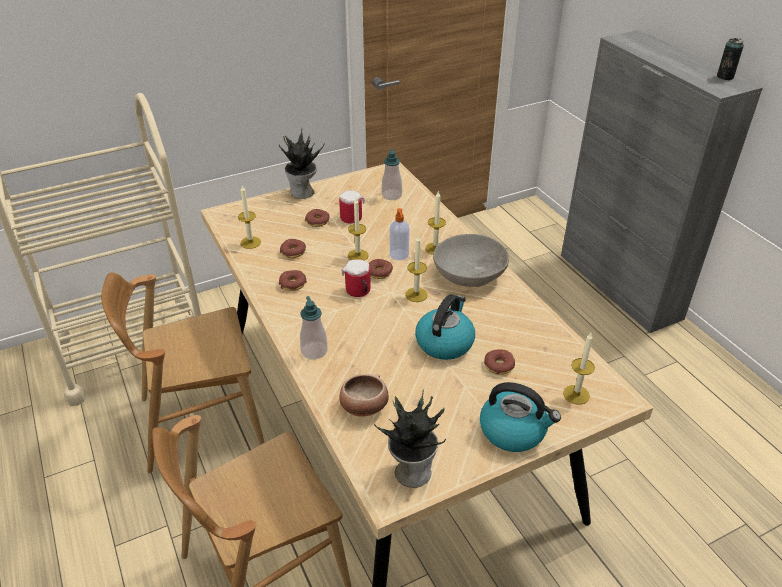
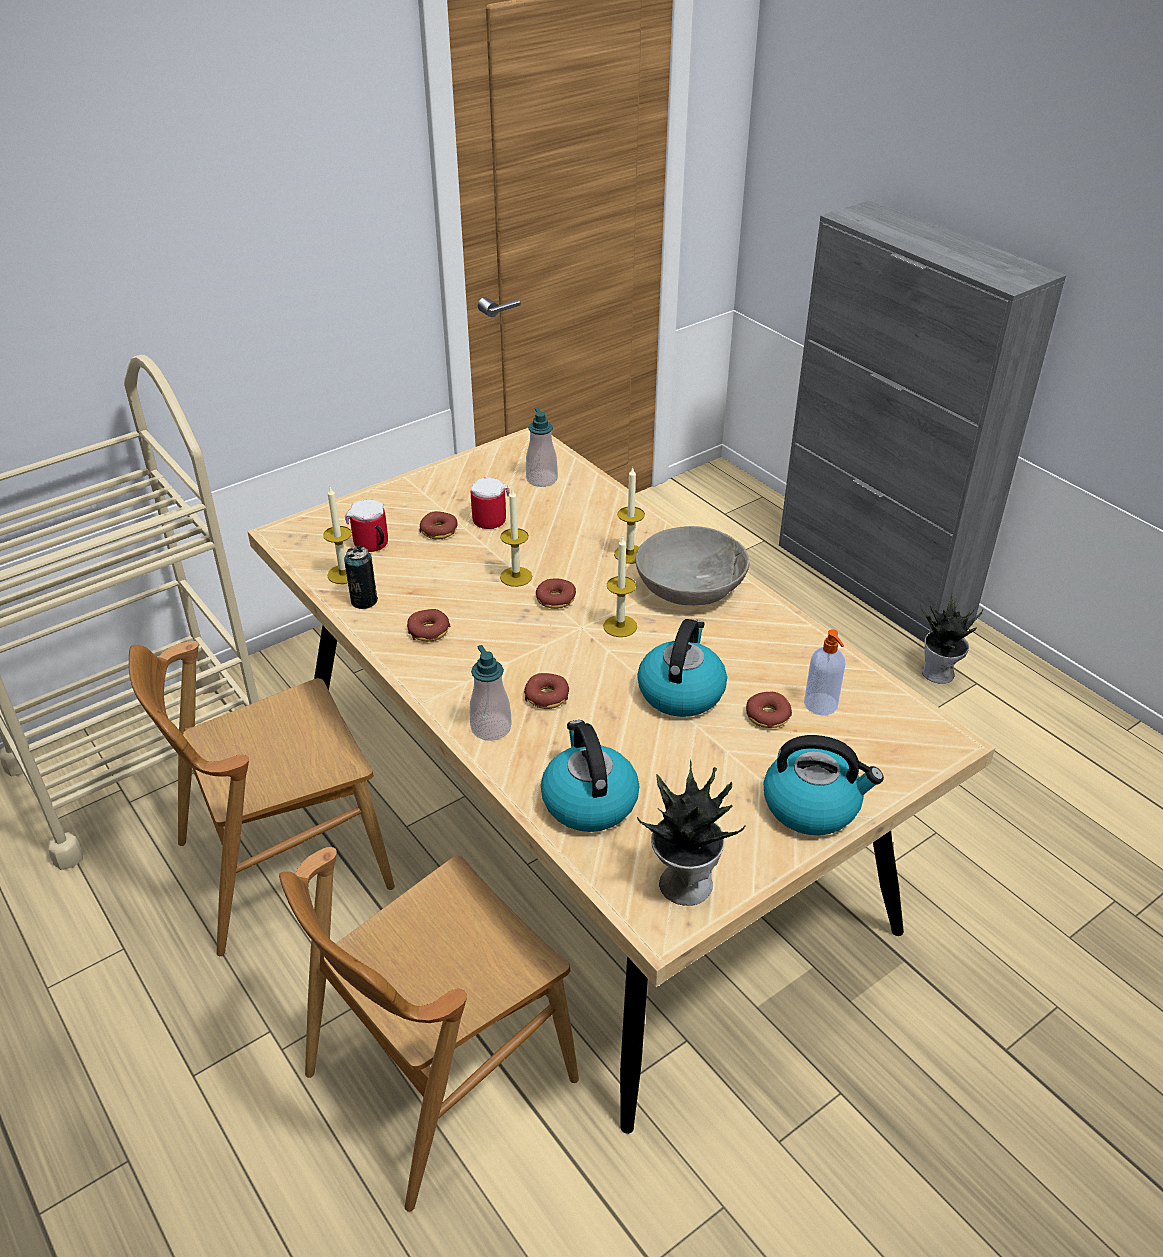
camera: 10 degrees left, 0 degrees up
(293, 252) = (415, 582): donut -> donut (547, 696)
(303, 193) = (403, 489): potted plant -> potted plant (939, 673)
(358, 292) = (532, 632): mug -> mug (372, 546)
(363, 407) = (588, 801): bowl -> kettle
(399, 255) = (578, 570): soap dispenser -> soap dispenser (821, 705)
(576, 394) = (886, 743): candle -> none
(725, 77) = (1011, 263): can -> can (364, 601)

